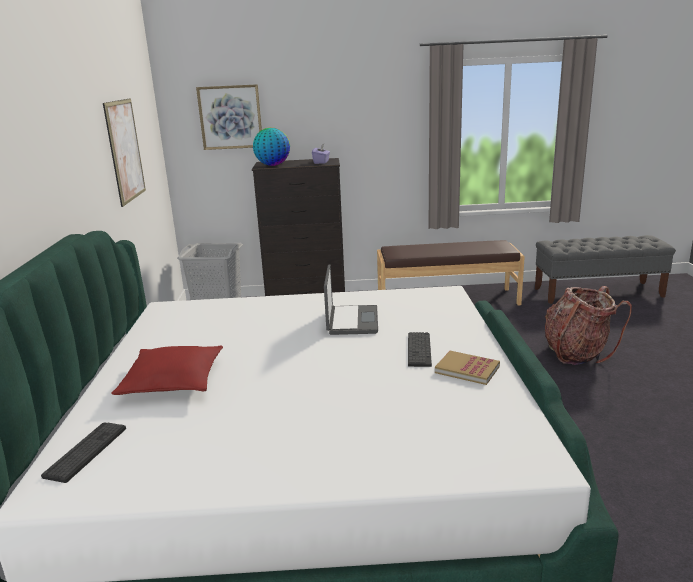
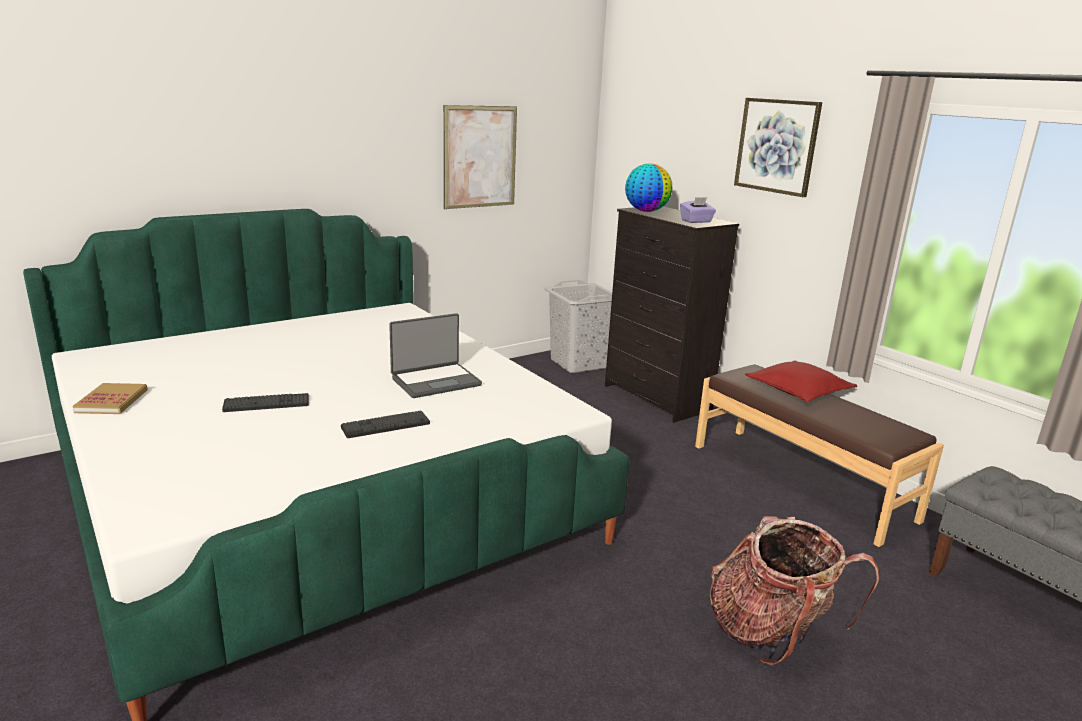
camera: 55 degrees right, 0 degrees up
(86, 451) = (139, 351): keyboard -> keyboard (266, 403)
(173, 381) = (258, 347): red pillow -> red pillow (798, 391)
(230, 117) = (652, 146): picture -> picture (777, 146)
(467, 369) = (350, 457): book -> book (112, 401)

